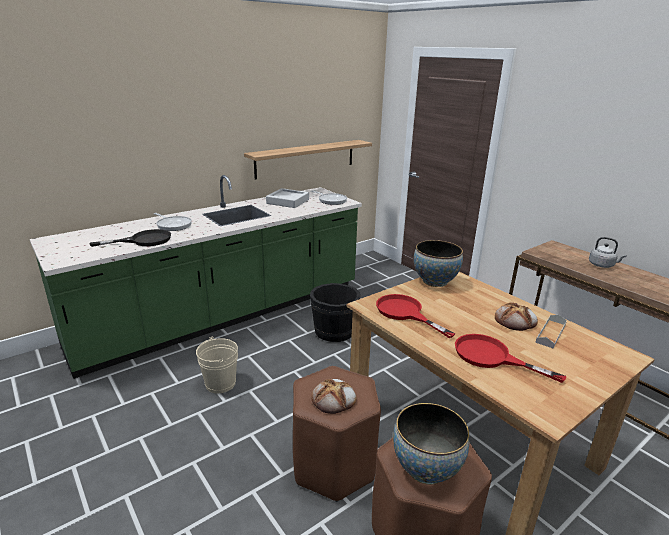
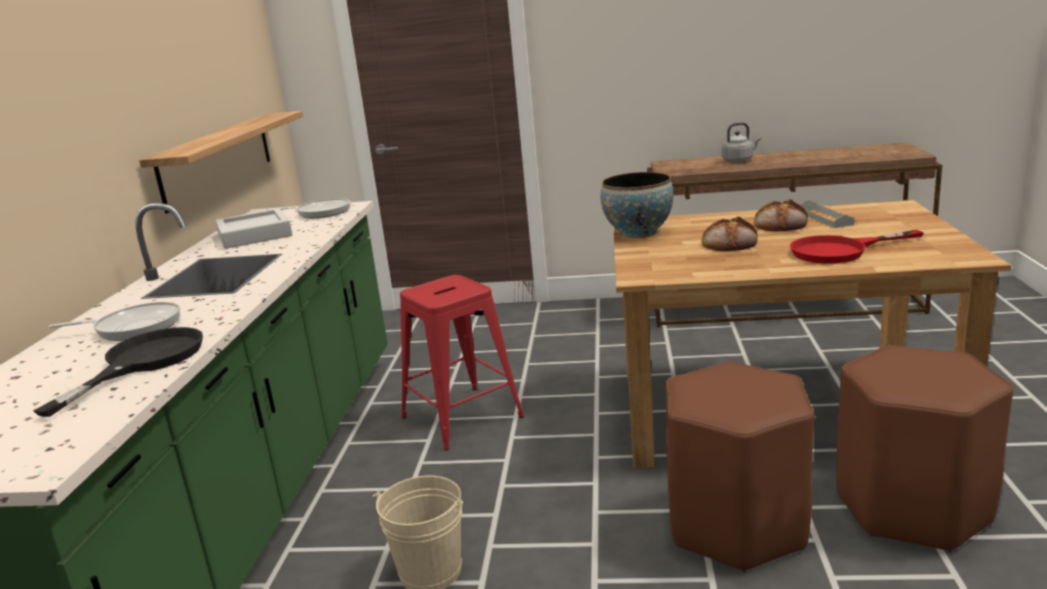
camera: 45 degrees left, 5 degrees down
(334, 331) = (461, 417): black bucket -> red stool
(334, 399) = (749, 395): bread -> bread (730, 242)
(405, 313) = (690, 264): red frying pan -> none
(426, 468) = (935, 380): bowl -> none

